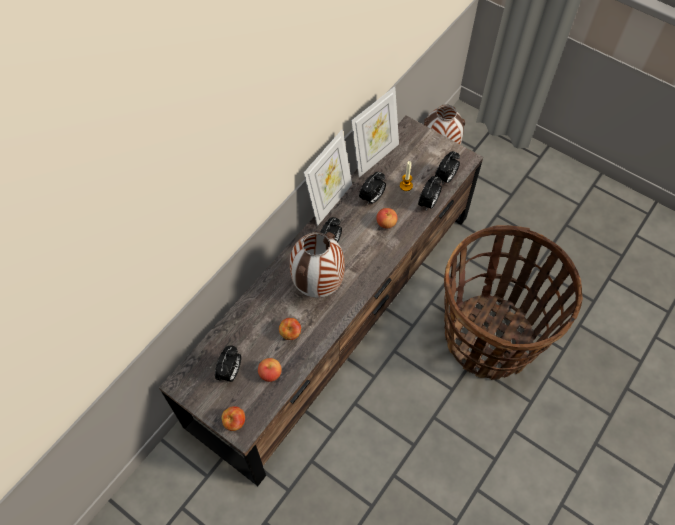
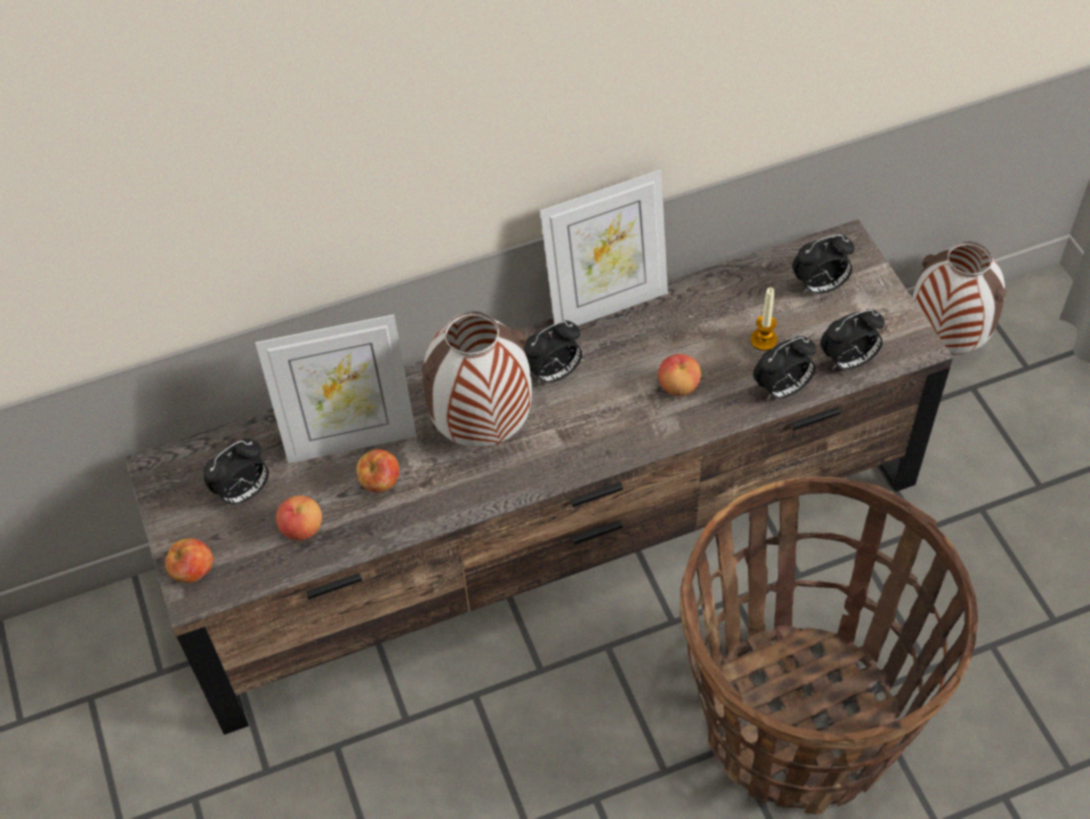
camera: 35 degrees right, 5 degrees down
(372, 198) = (685, 333): alarm clock -> alarm clock (819, 287)
(374, 157) = (743, 265): picture frame -> picture frame (350, 438)

